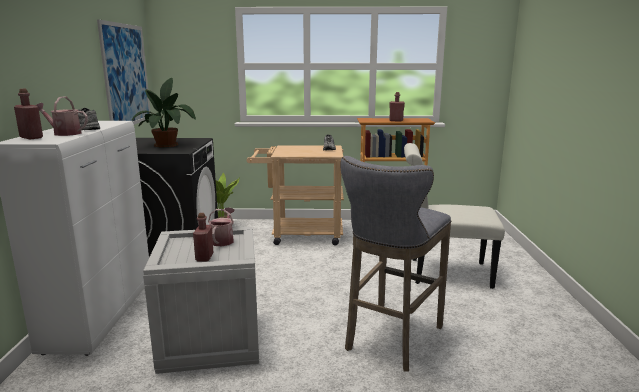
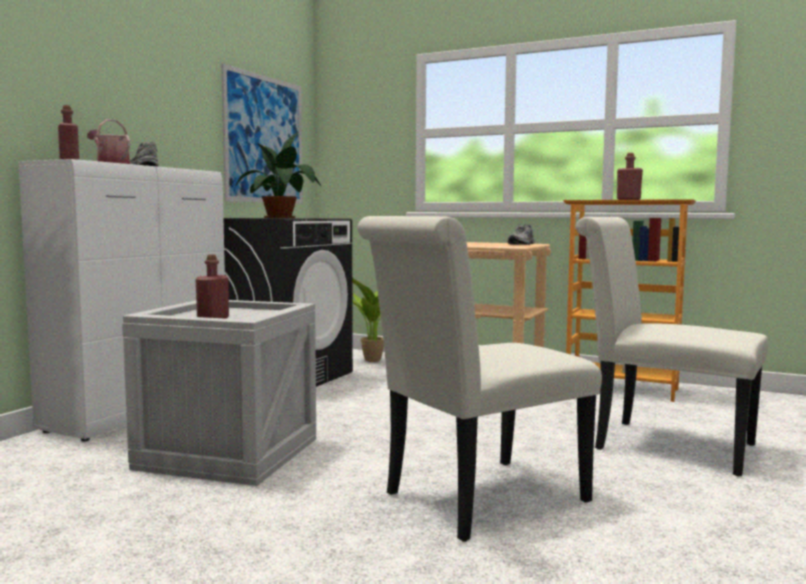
camera: 25 degrees right, 10 degrees down
(223, 240) = (263, 312): watering can -> none
(391, 340) = (475, 500): grey stool -> white chair

